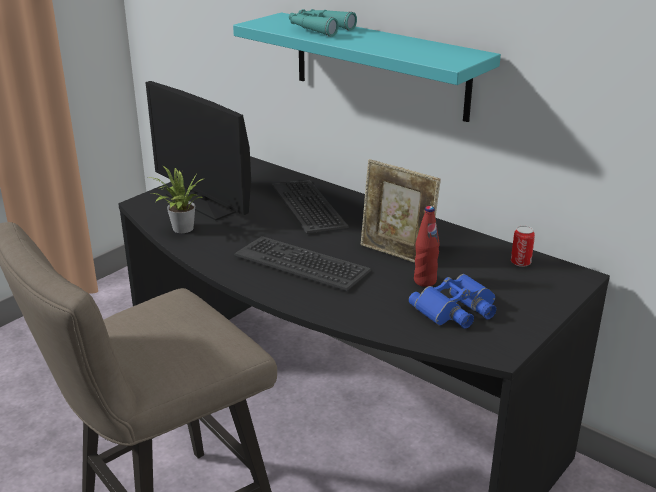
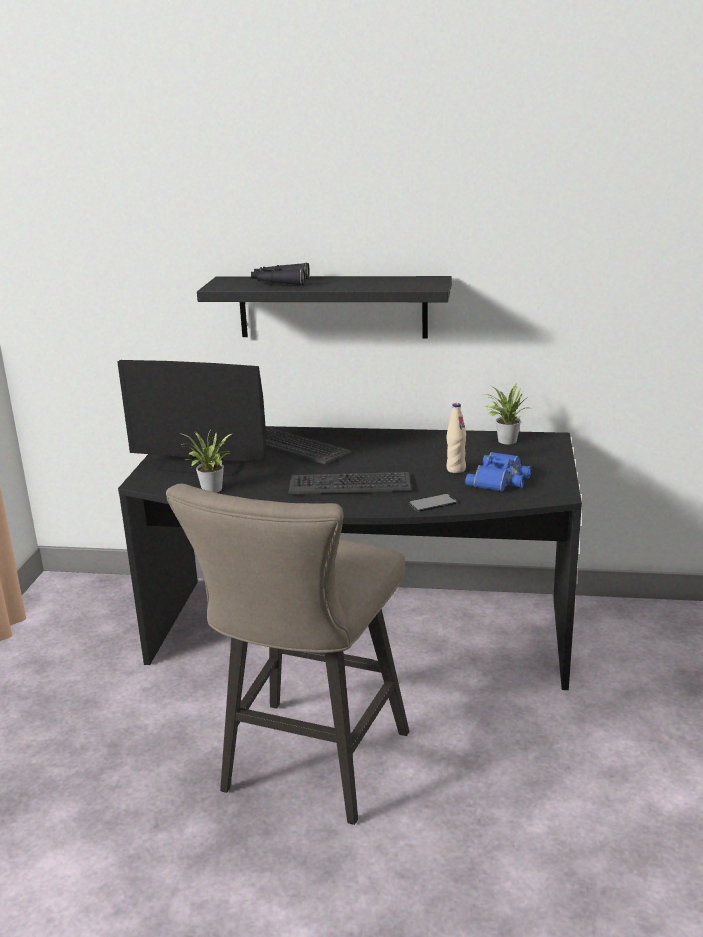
camera: 30 degrees left, 5 degrees down
(319, 29) = (280, 282): turquoise binoculars -> black binoculars
(352, 313) = (433, 503): none -> phone
(380, 65) = (332, 307): turquoise shelf -> black shelf
(396, 254) = (412, 459): picture frame -> none
(425, 281) = (456, 469): red bottle -> beige bottle
(520, 262) = (504, 440): can -> potted plant

